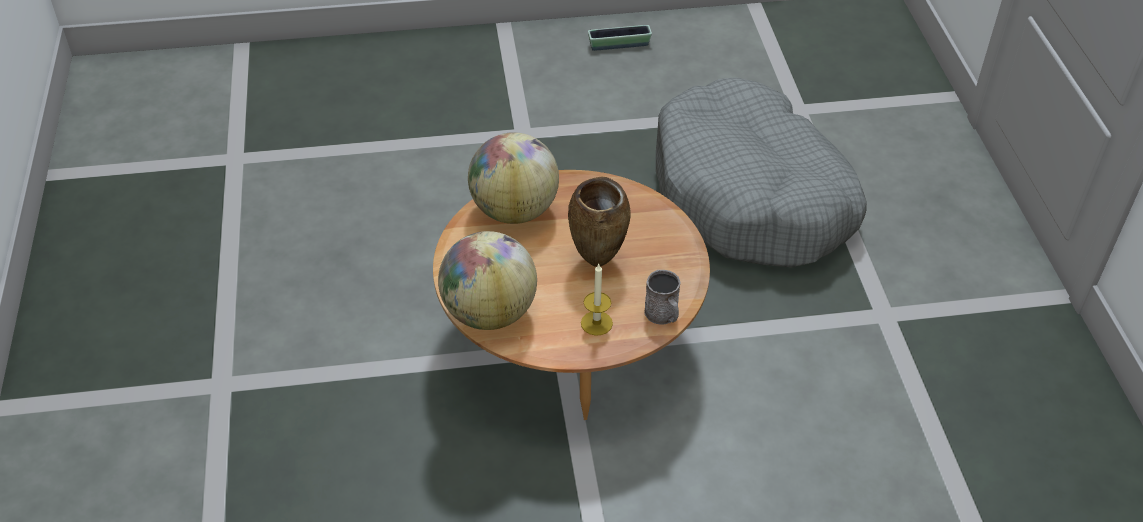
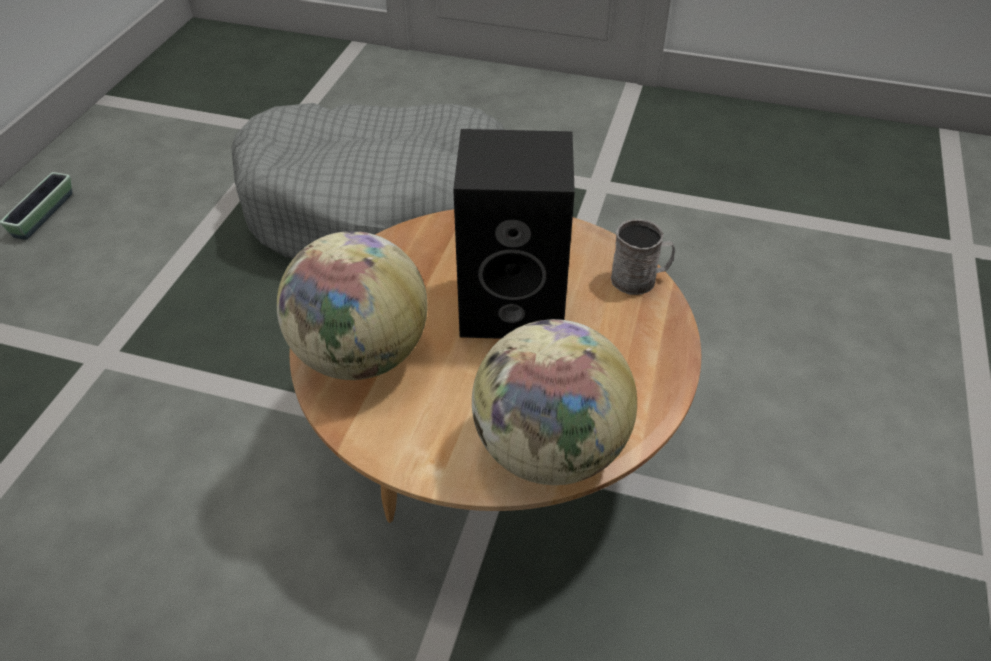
camera: 65 degrees left, 0 degrees up
(596, 323) = (624, 343): candle -> none
(598, 262) = (515, 305): brown vase -> black speaker

